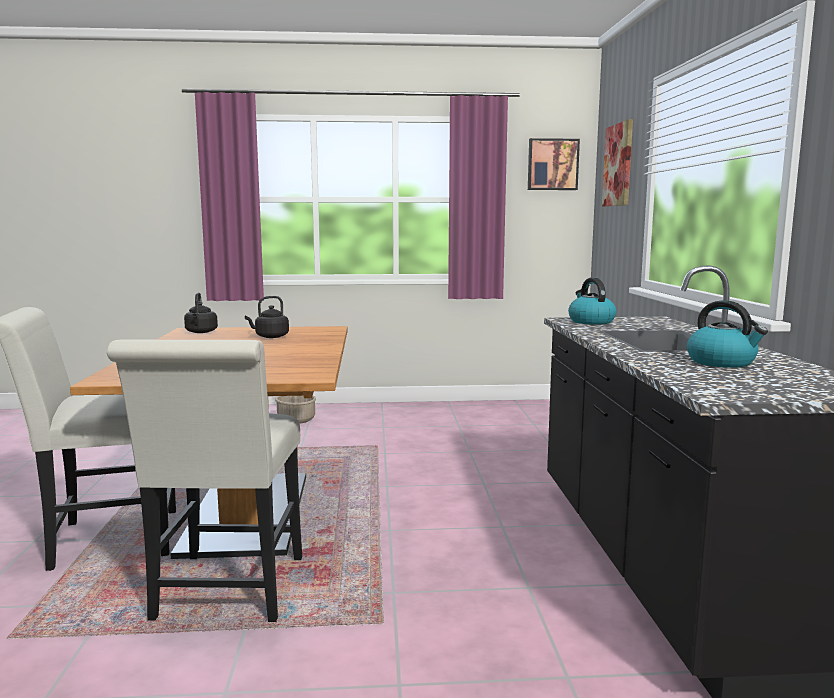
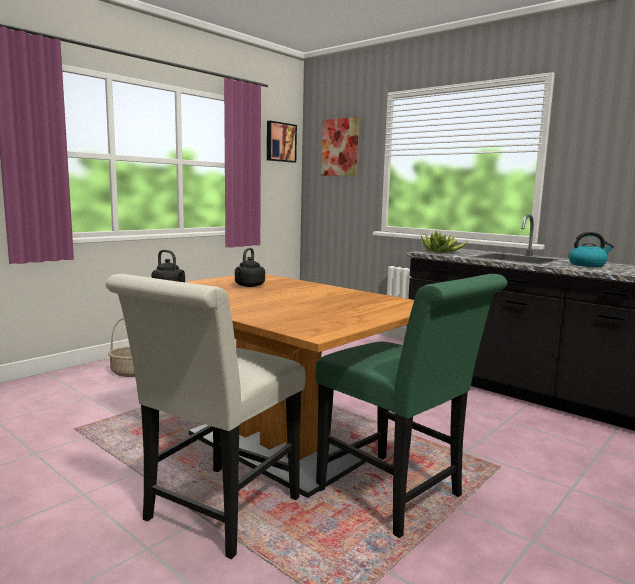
camera: 45 degrees left, 0 degrees up
(227, 594) = (397, 497): white chair -> green chair
(590, 321) = (440, 252): kettle -> potted plant

